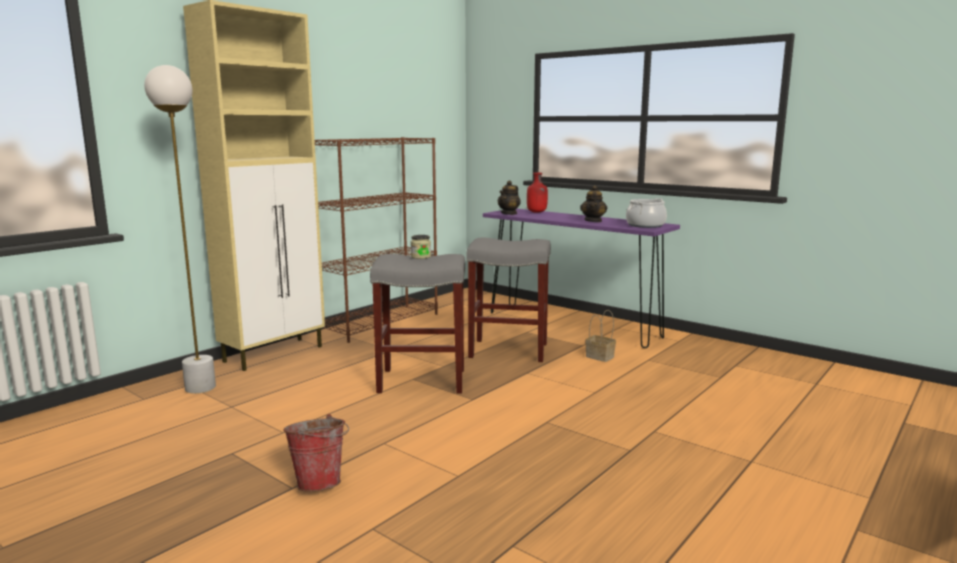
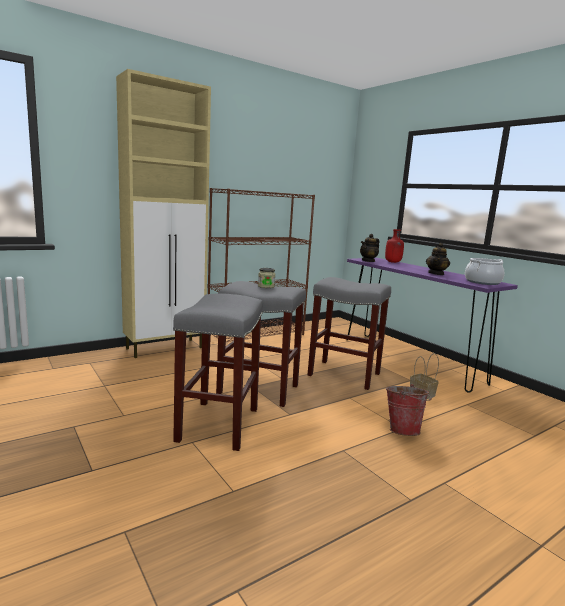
camera: 15 degrees right, 0 degrees up
(200, 388) = (96, 366): white floor lamp -> none
(320, 482) = (116, 470): bucket -> bucket (403, 430)
(400, 421) = (218, 424): none -> grey stool

